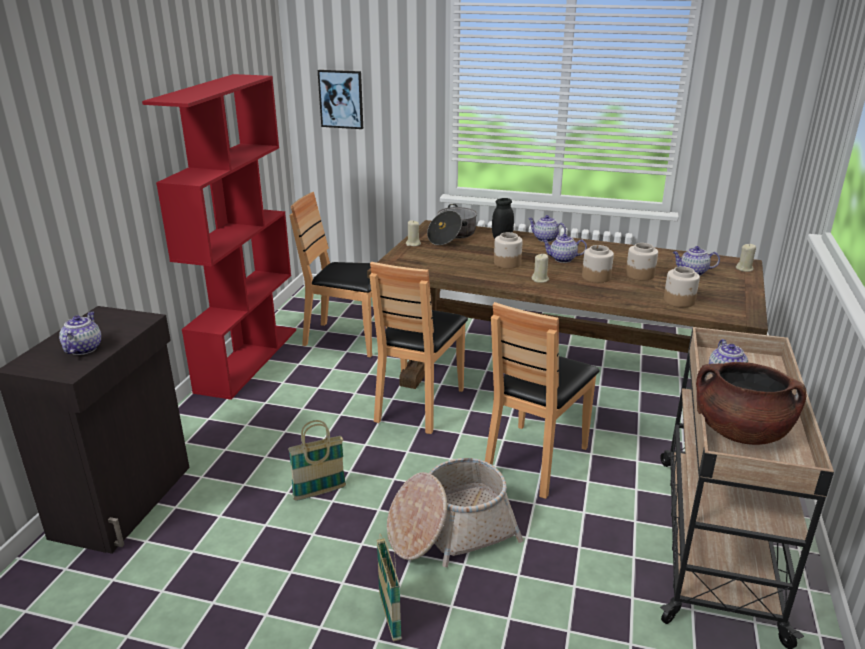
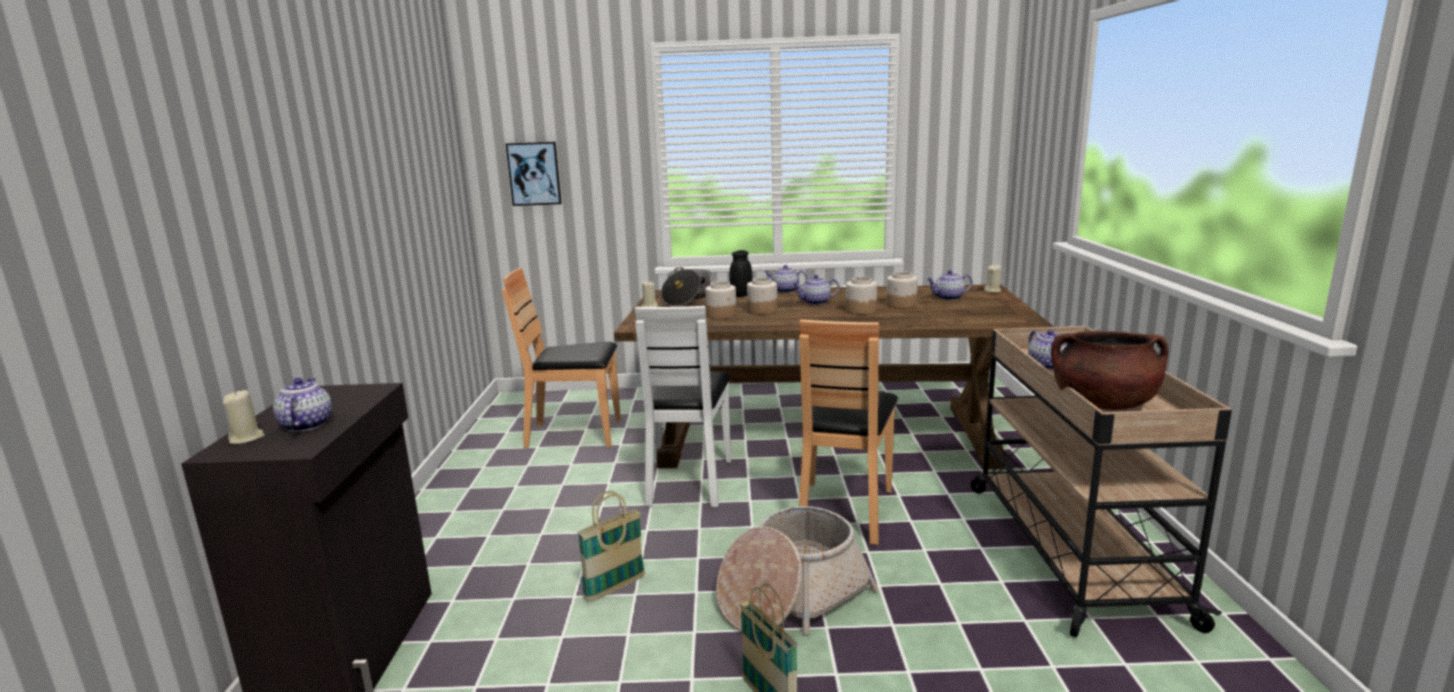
camera: 15 degrees left, 10 degrees down
(248, 359) = (461, 470): red bookcase -> none
(418, 404) = (688, 481): brown chair -> white chair
(540, 279) = (807, 318): beige candle -> beige candle (247, 438)
(679, 301) = (956, 318): jar -> jar (721, 315)

